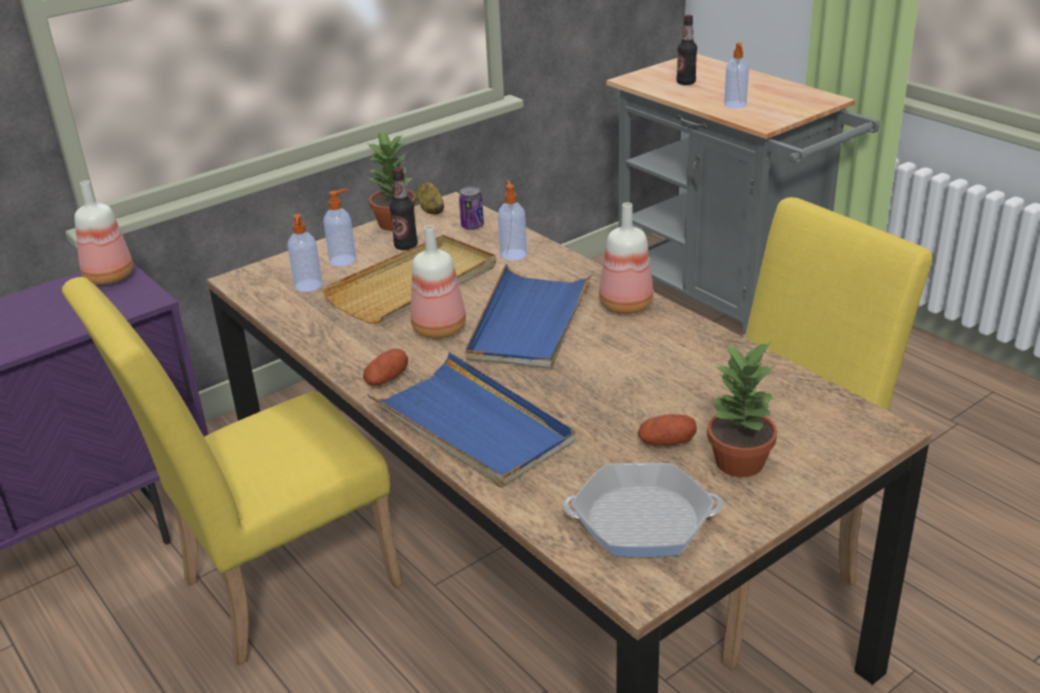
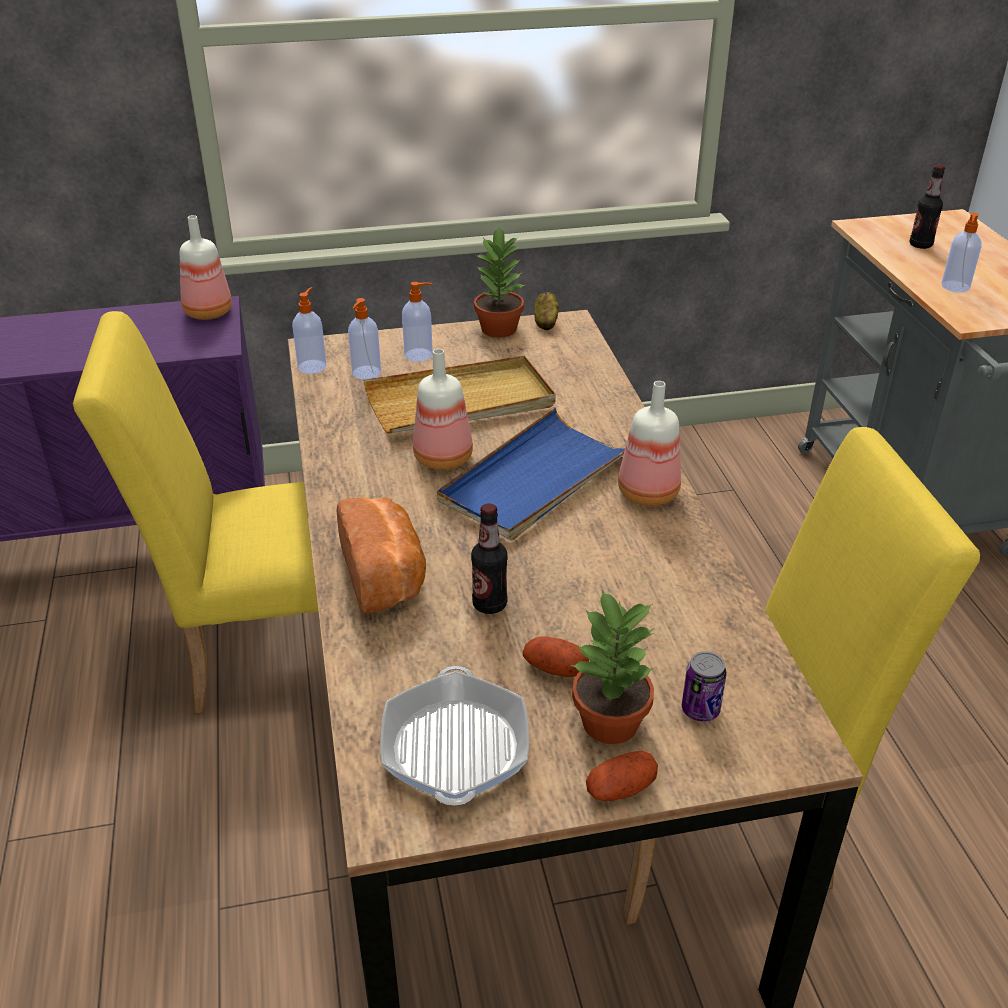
camera: 25 degrees right, 5 degrees up
(387, 379) = (352, 496): potato -> potato (620, 789)
(406, 246) = (488, 357): bottle -> bottle (489, 604)
(472, 226) = (570, 353): can -> can (700, 709)
(472, 425) = (385, 575): blue tray -> bread
(513, 254) = (583, 397): soap dispenser -> soap dispenser (312, 366)
(642, 520) = (455, 747): frying pan -> frying pan turned 60 degrees clockwise

